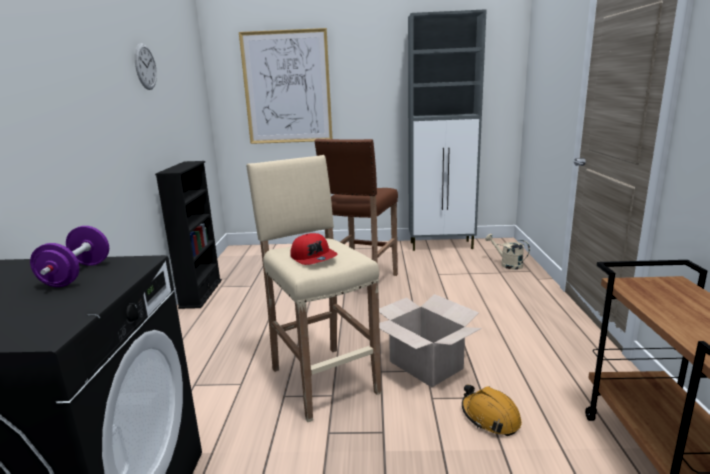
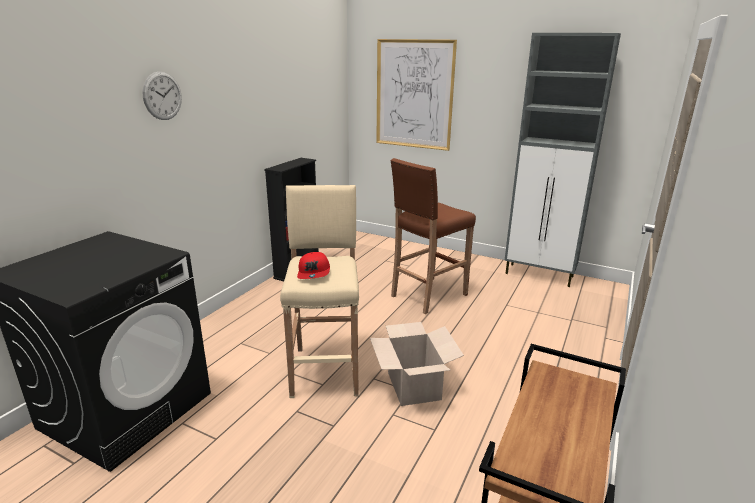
camera: 25 degrees right, 5 degrees up
(77, 274) = (128, 255): purple dumbbell -> none
(145, 66) = (270, 80): wall clock -> wall clock (162, 96)
(490, 417) = (424, 447): orange hard hat -> none
(507, 264) = (589, 313): beige watering can -> none

